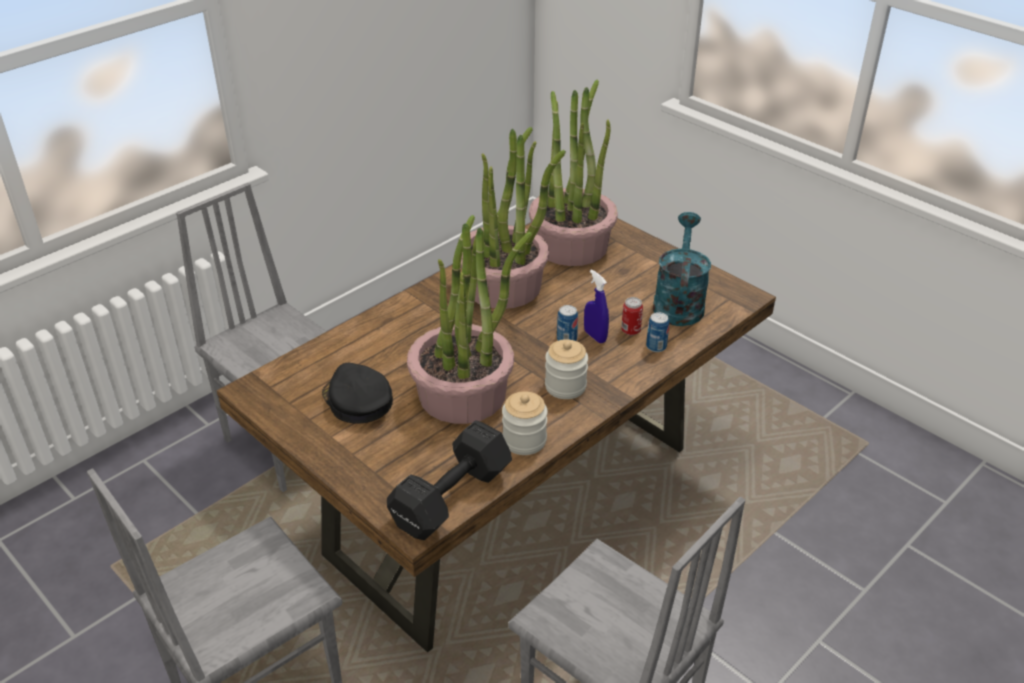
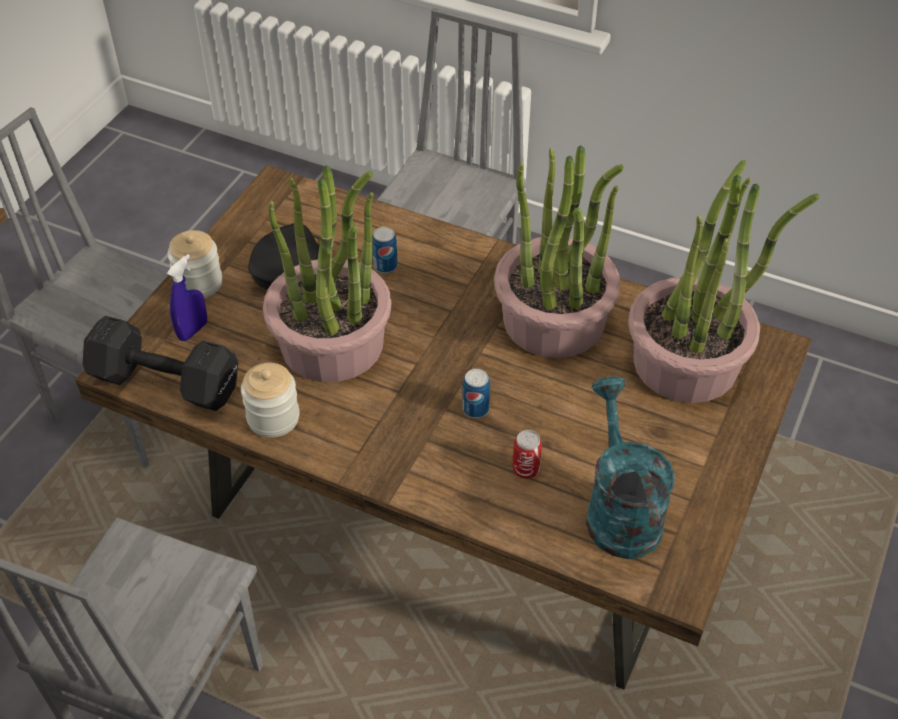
camera: 70 degrees right, 10 degrees up
(565, 386) = (383, 430): jar -> jar (199, 283)
(595, 336) = (495, 435): blue spray bottle -> blue spray bottle (193, 331)
(656, 346) = (504, 504): can -> can (385, 266)
(678, 302) = (619, 509): turquoise watering can -> turquoise watering can turned 90 degrees counterclockwise

